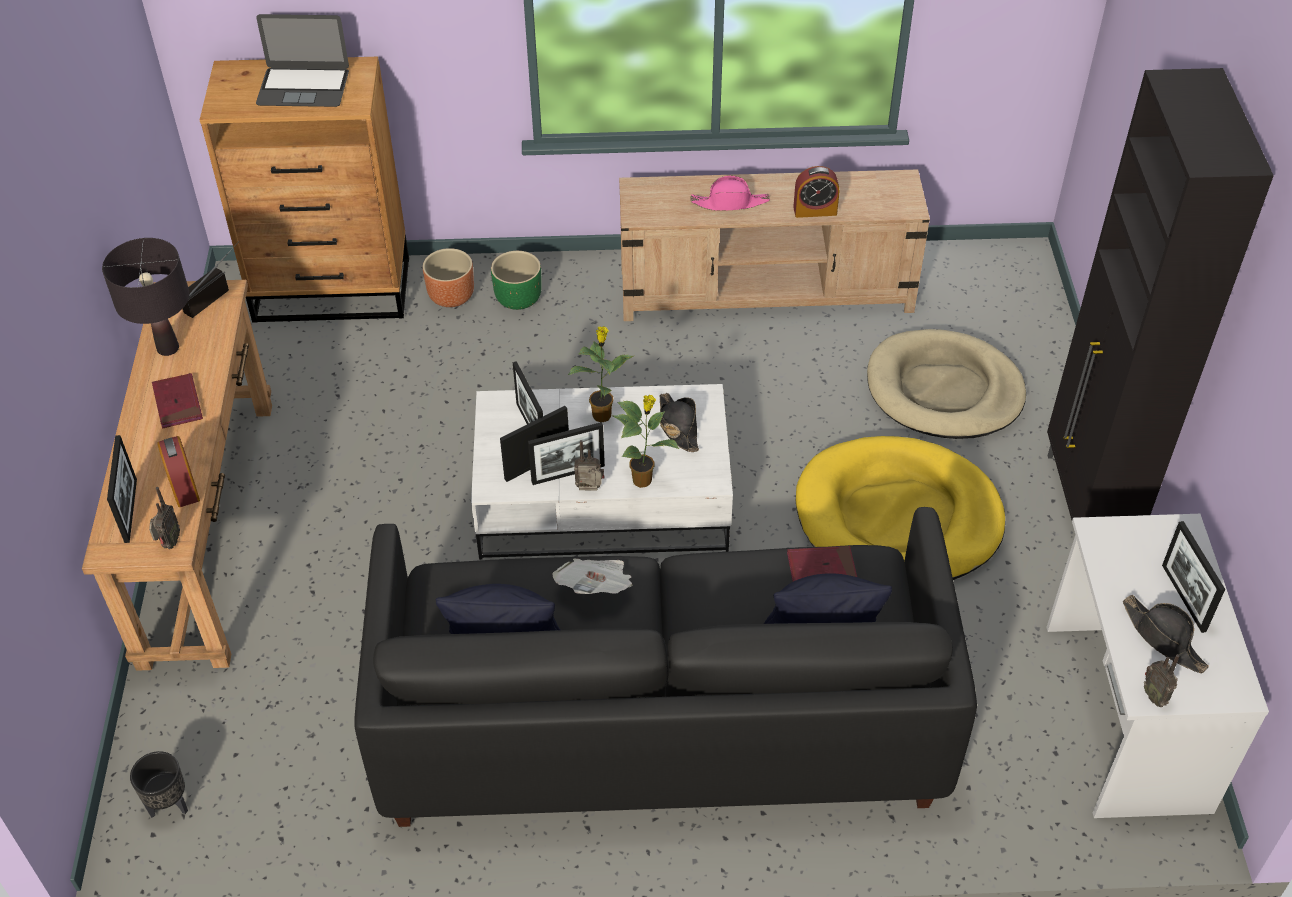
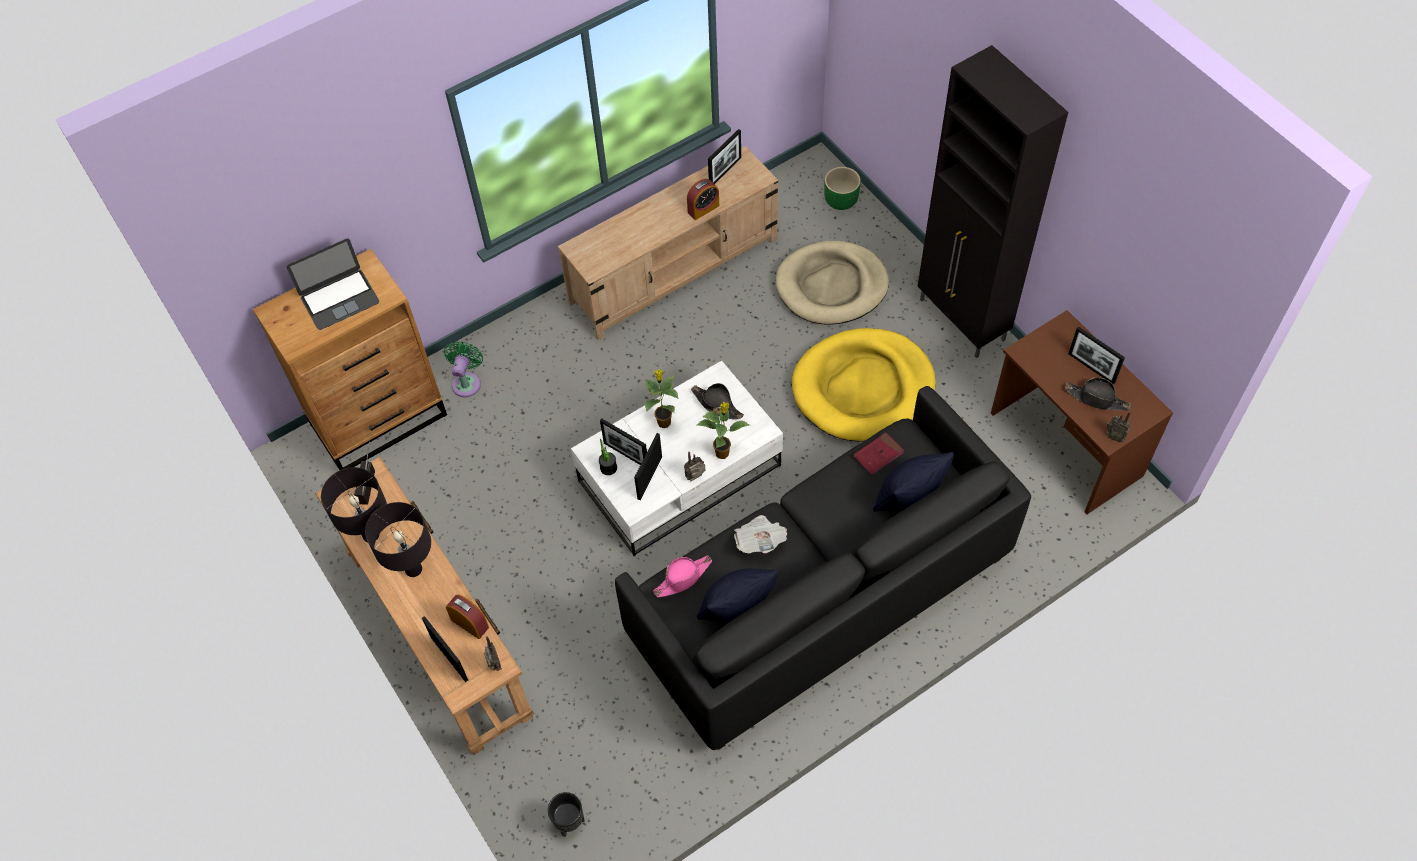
camera: 30 degrees left, 10 degrees up
(178, 403) = (413, 570): red book -> black table lamp
(451, 297) = (467, 382): brown planter -> green fan
(500, 431) = (608, 468): none -> potted plant
(519, 299) = (515, 360): green planter -> green planter (841, 201)
(568, 474) = (674, 474): picture frame -> picture frame (725, 171)
(730, 203) = (645, 229): pink hat -> pink hat (683, 578)
(1123, 716) = (1064, 445): white desk -> brown desk

